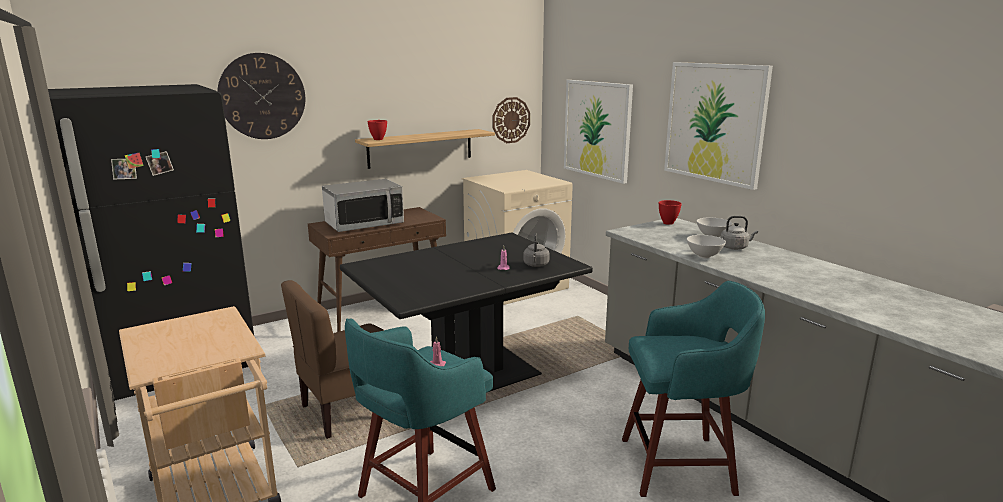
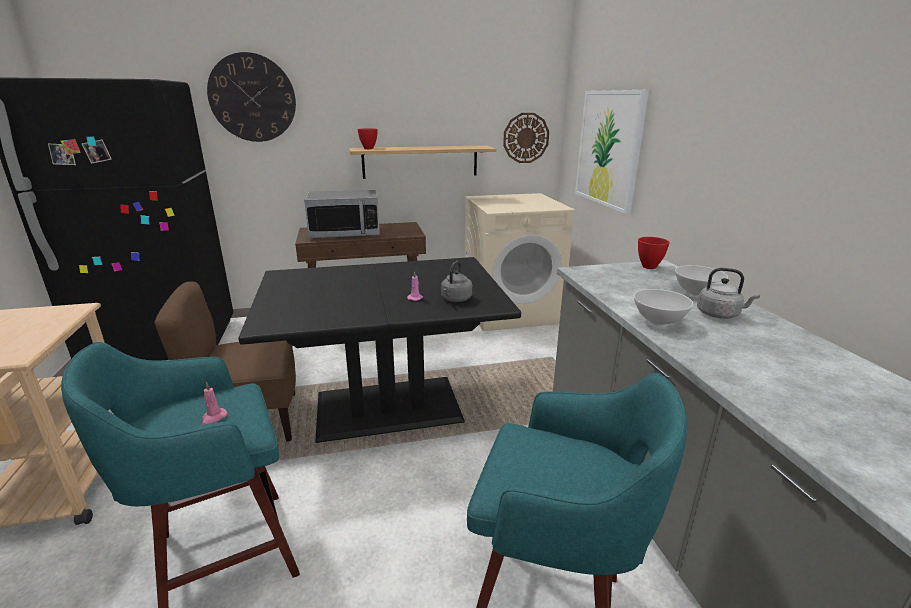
camera: 20 degrees right, 5 degrees up
(715, 123) = (739, 134): picture -> none

